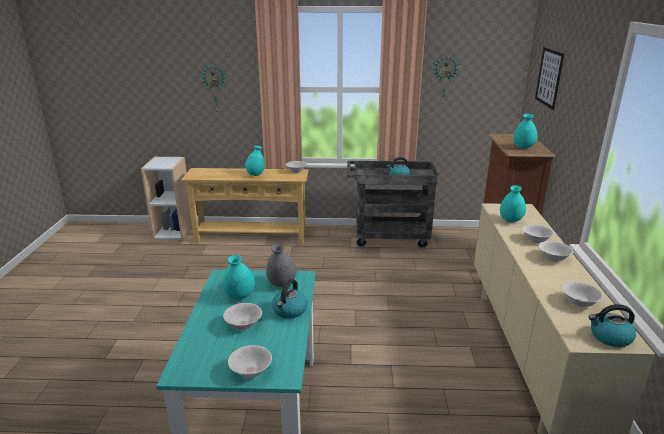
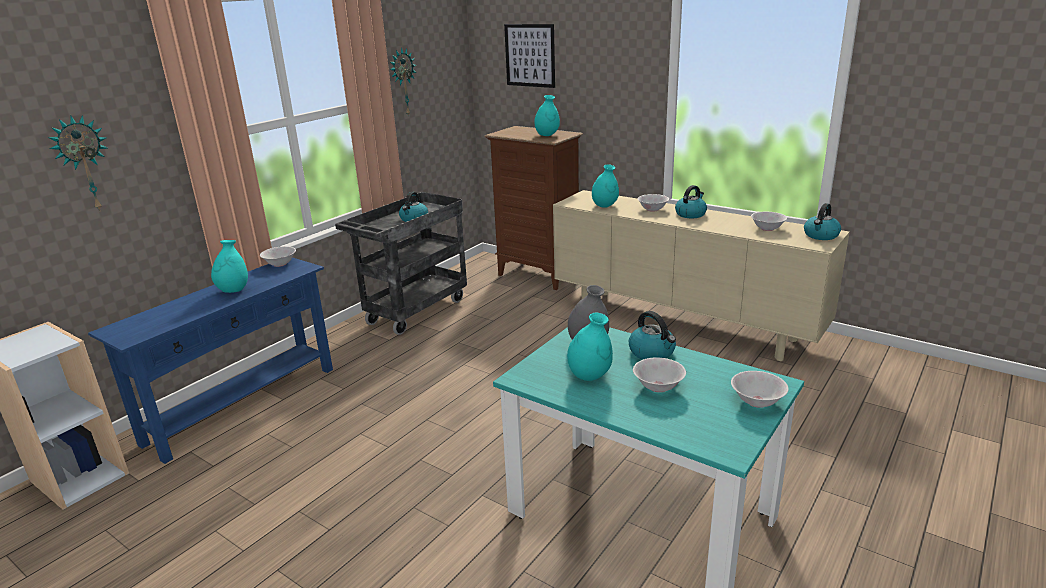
camera: 55 degrees left, 0 degrees up
(251, 237) = (242, 404): beige console table -> blue console table
(553, 258) = (690, 214): white bowl -> kettle

